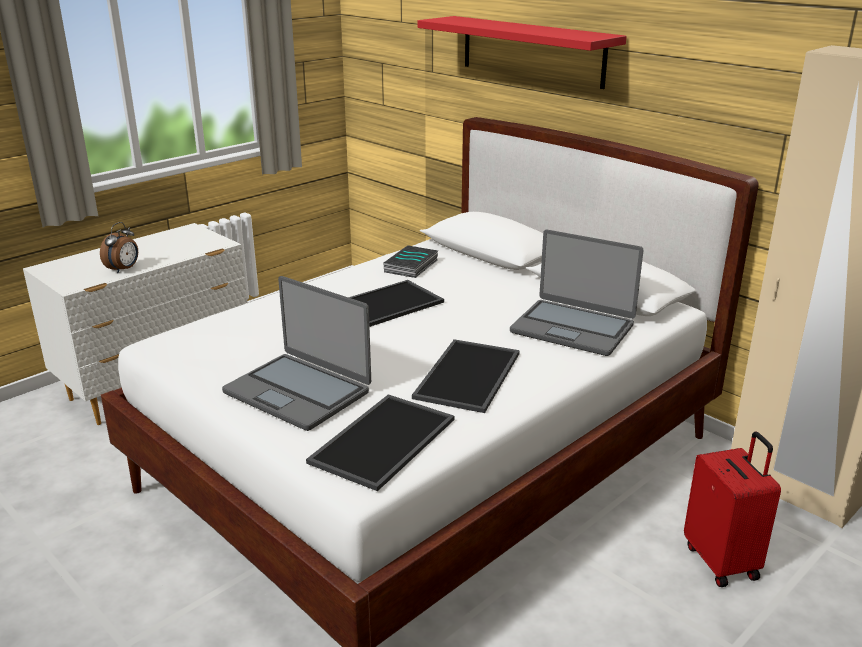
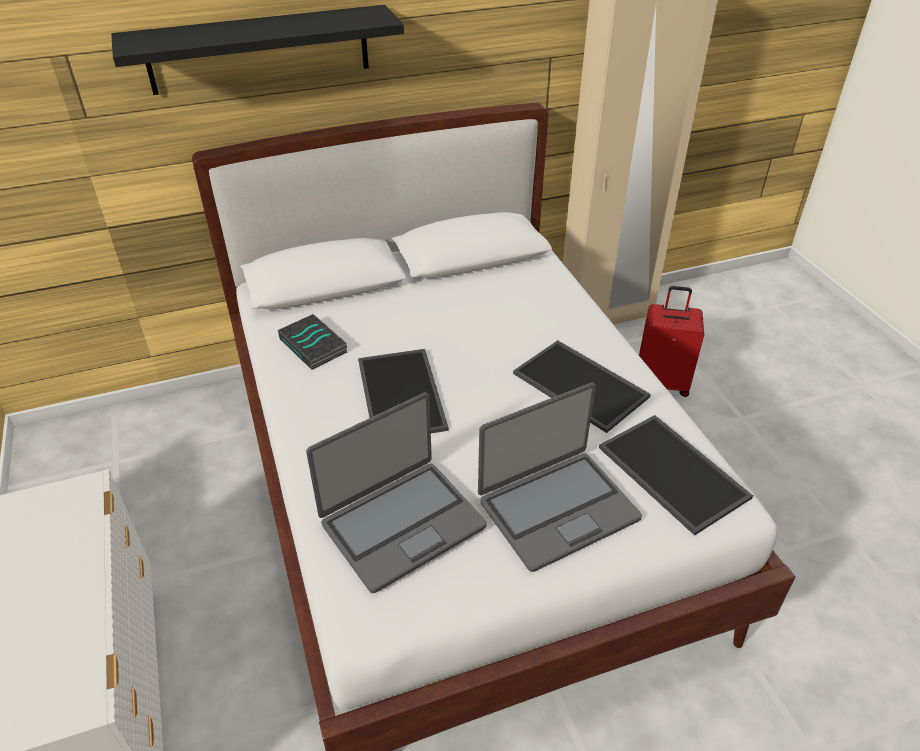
camera: 65 degrees left, 15 degrees up
(124, 269) = (76, 623): alarm clock -> none
(531, 51) = (259, 50): red shelf -> black shelf
(573, 328) = (527, 298): laptop -> laptop (402, 524)

